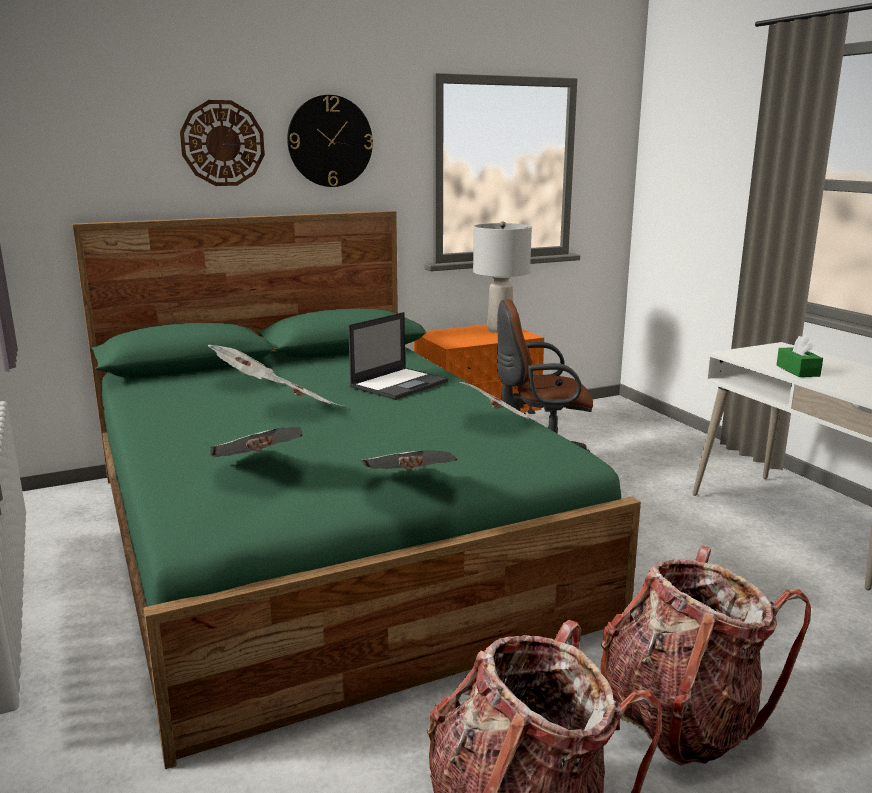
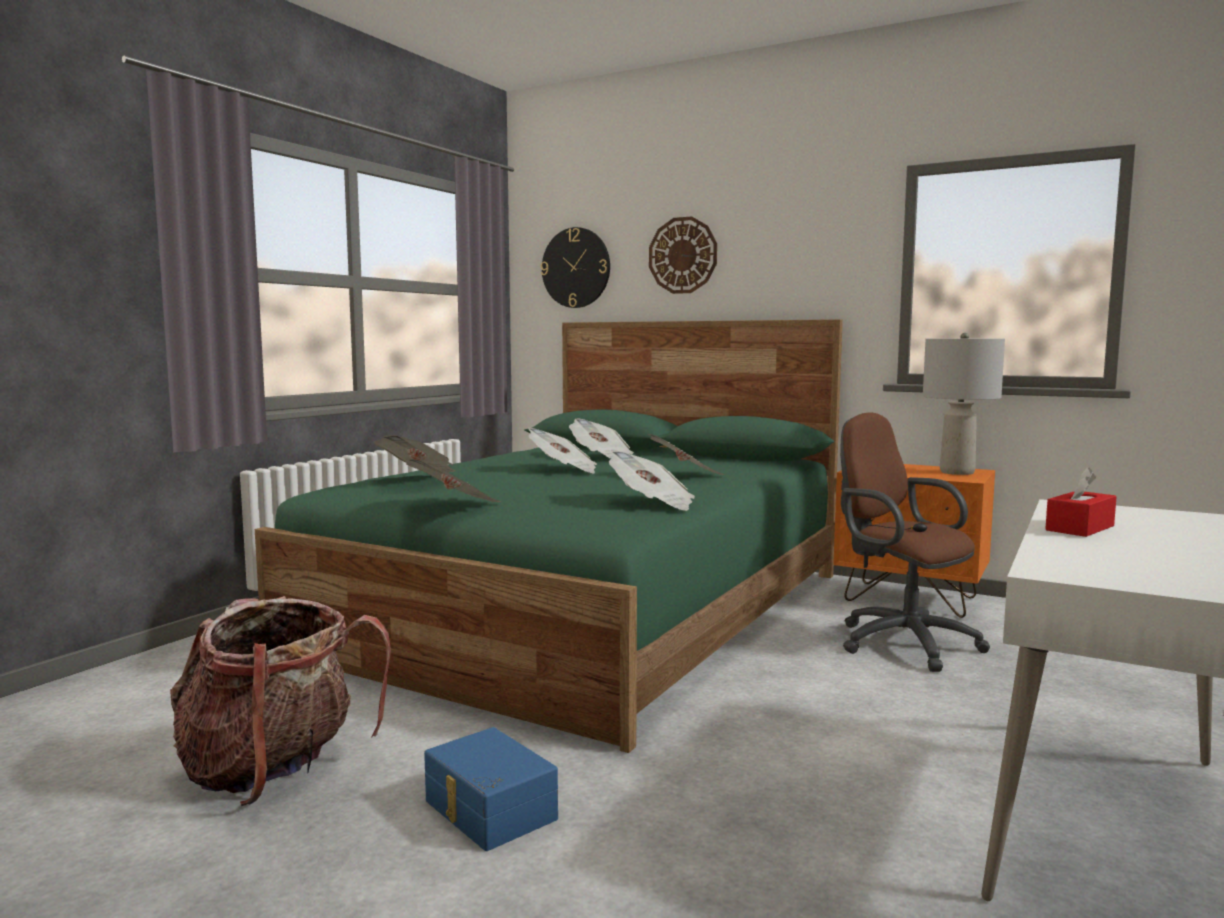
camera: 55 degrees right, 10 degrees down
(330, 141) = (781, 248): wall clock -> wall clock (576, 268)
(399, 384) = (685, 475): laptop -> newspaper
(680, 718) = (488, 811): backpack -> blue storage box
(797, 371) = (1080, 528): green tissue box -> red tissue box

